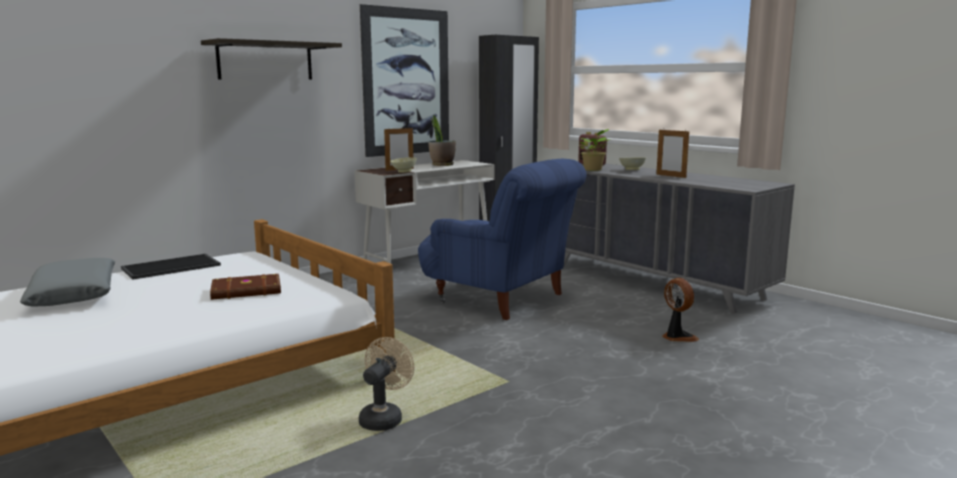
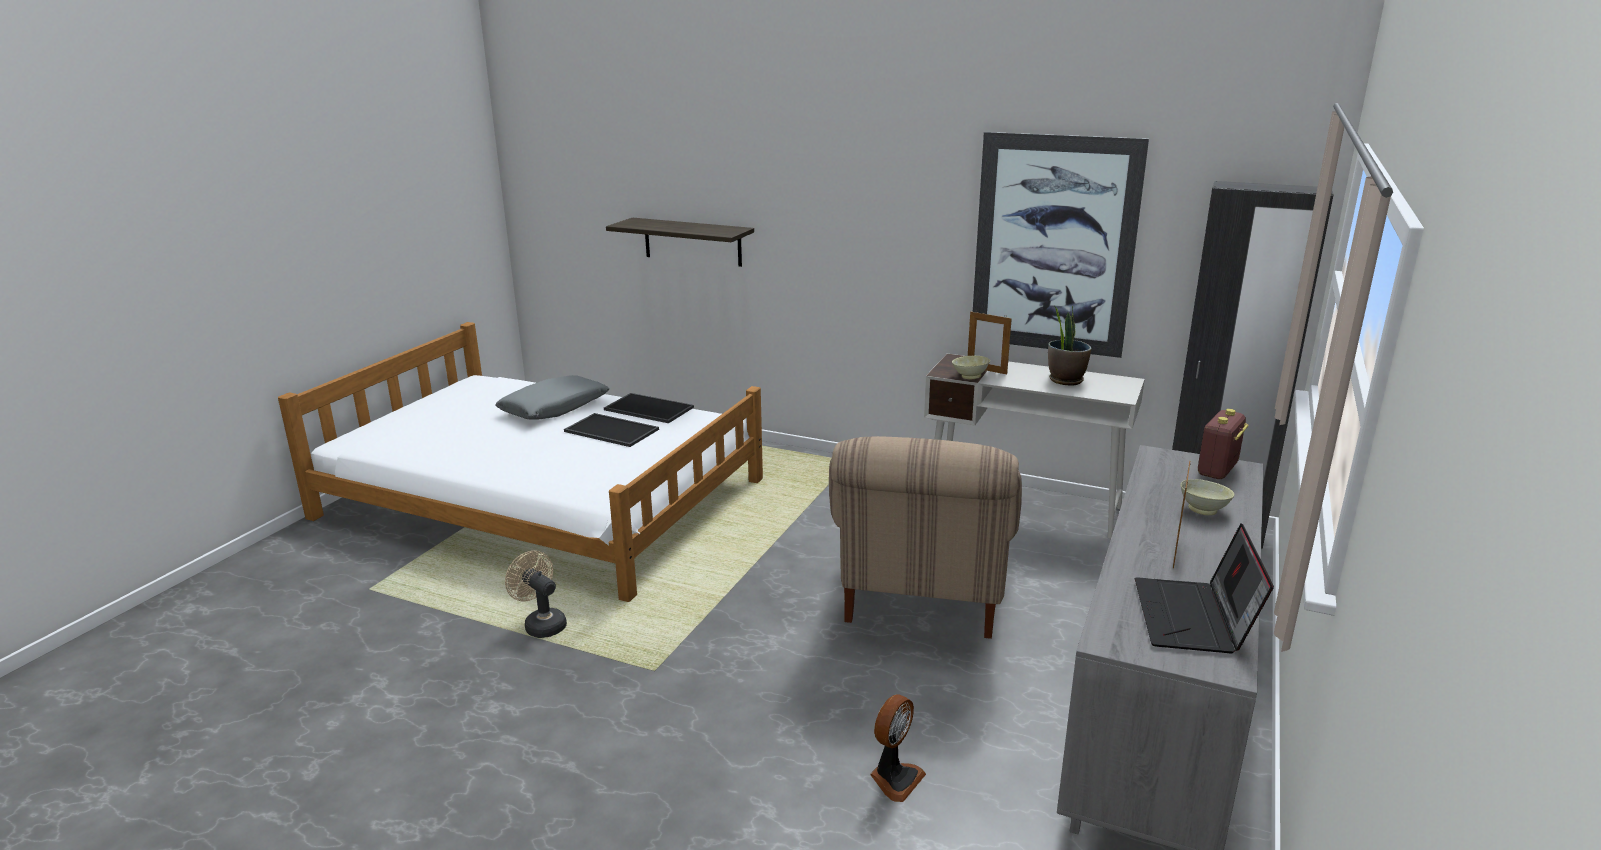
camera: 65 degrees right, 10 degrees up
(190, 282) = (610, 431): none -> tray
(247, 291) = (598, 459): brown book -> none
(265, 61) = (847, 203): shelf -> shelf (692, 242)
(384, 418) = (541, 624): beige fan -> beige fan turned 135 degrees counterclockwise
(501, 298) = (923, 597): blue armchair -> beige armchair
(593, 170) = (1152, 480): potted plant -> none
(733, 181) = (1194, 618): none -> laptop

